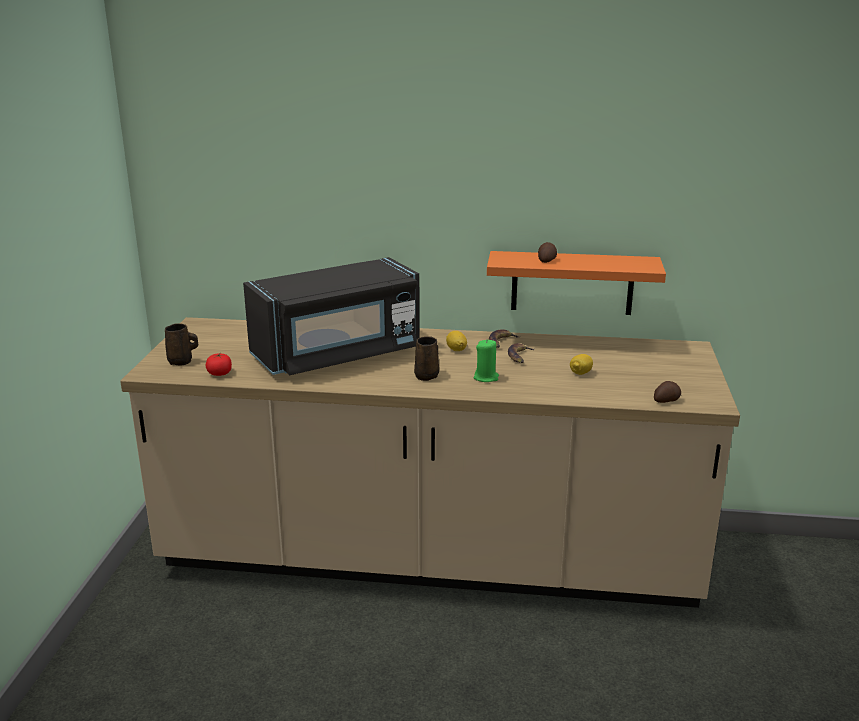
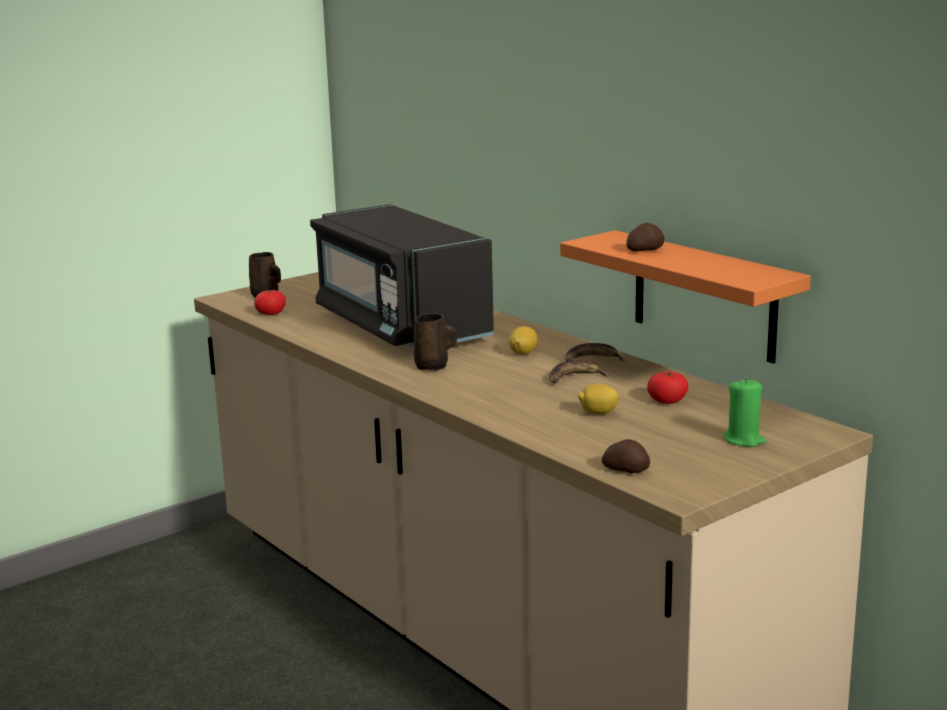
camera: 45 degrees right, 5 degrees down
(338, 354) = (400, 325): black microwave -> black microwave turned 45 degrees clockwise
(486, 378) = (484, 385): green candle -> green candle (744, 440)
(593, 354) = (667, 400): none -> tomato

